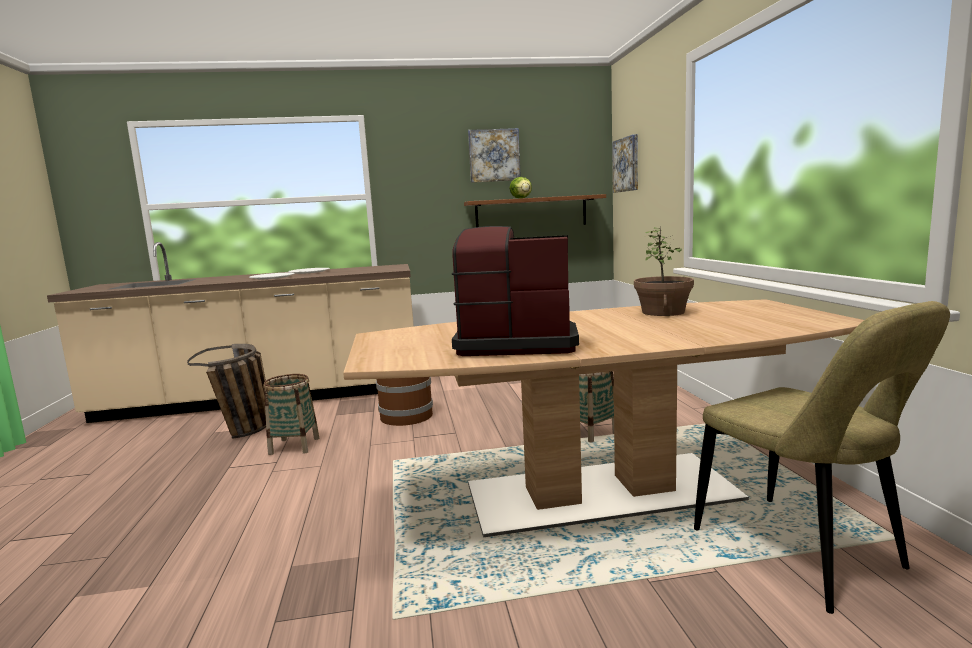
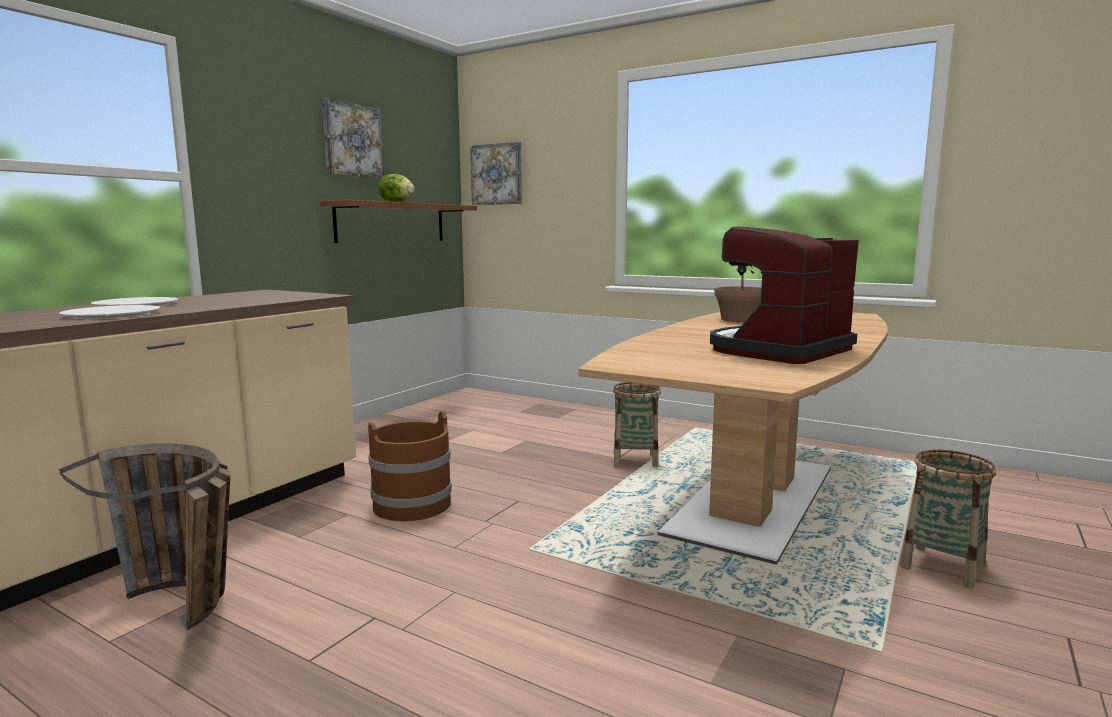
camera: 50 degrees left, 0 degrees up
(294, 446) = (345, 591): basket -> basket (942, 566)
(803, 554) = (913, 487): beige chair -> none

